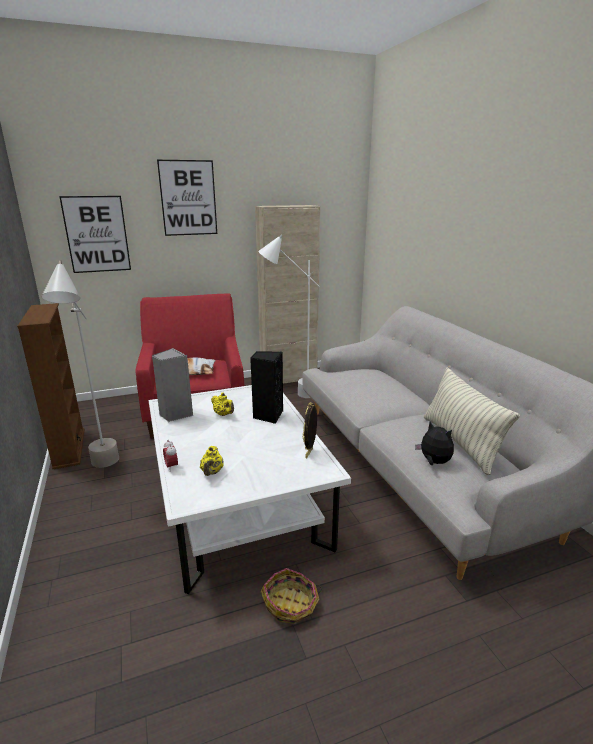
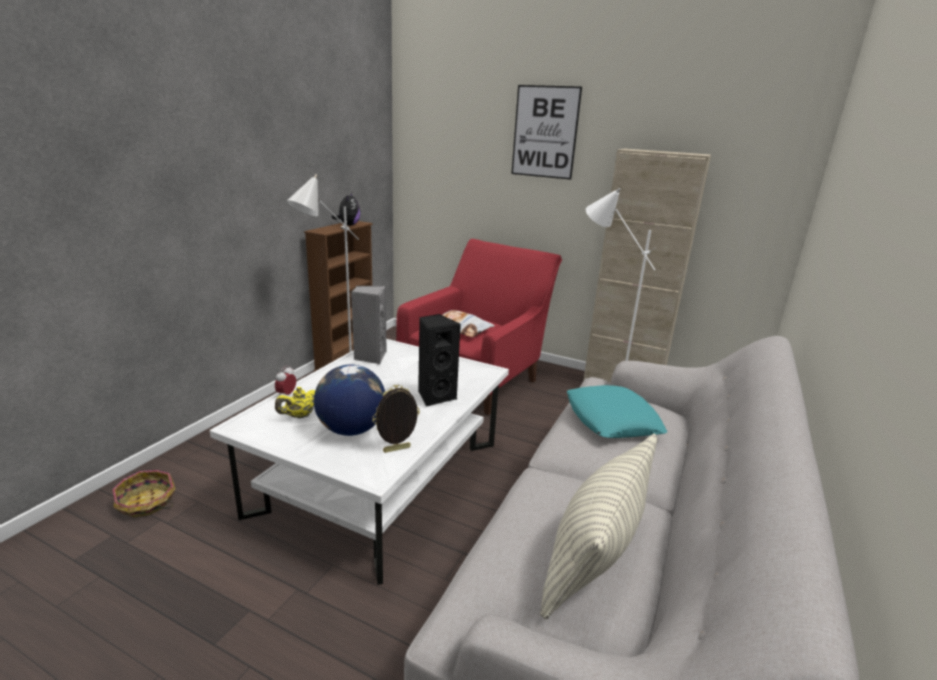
camera: 45 degrees right, 0 degrees up
(97, 234) = (447, 164): picture -> none
(223, 414) = (403, 376): yellow teapot -> none
(262, 459) = (351, 430): none -> globe
(291, 604) = (275, 593): basket -> basket (147, 503)
(363, 384) = (612, 420): none -> turquoise pillow
(434, 462) = (510, 551): plush toy -> plush toy (348, 225)

